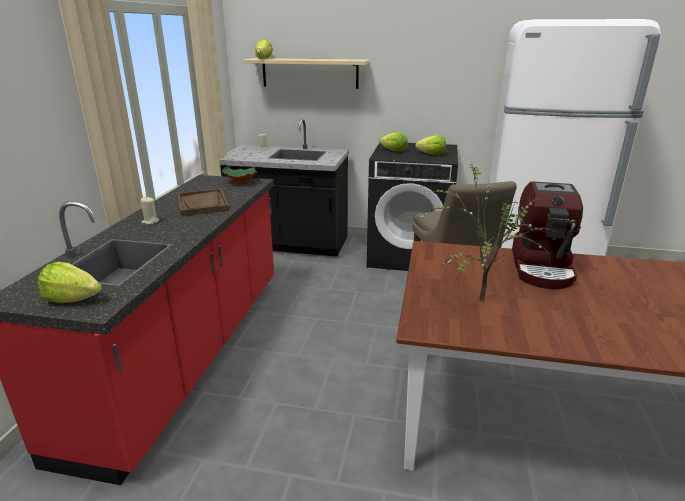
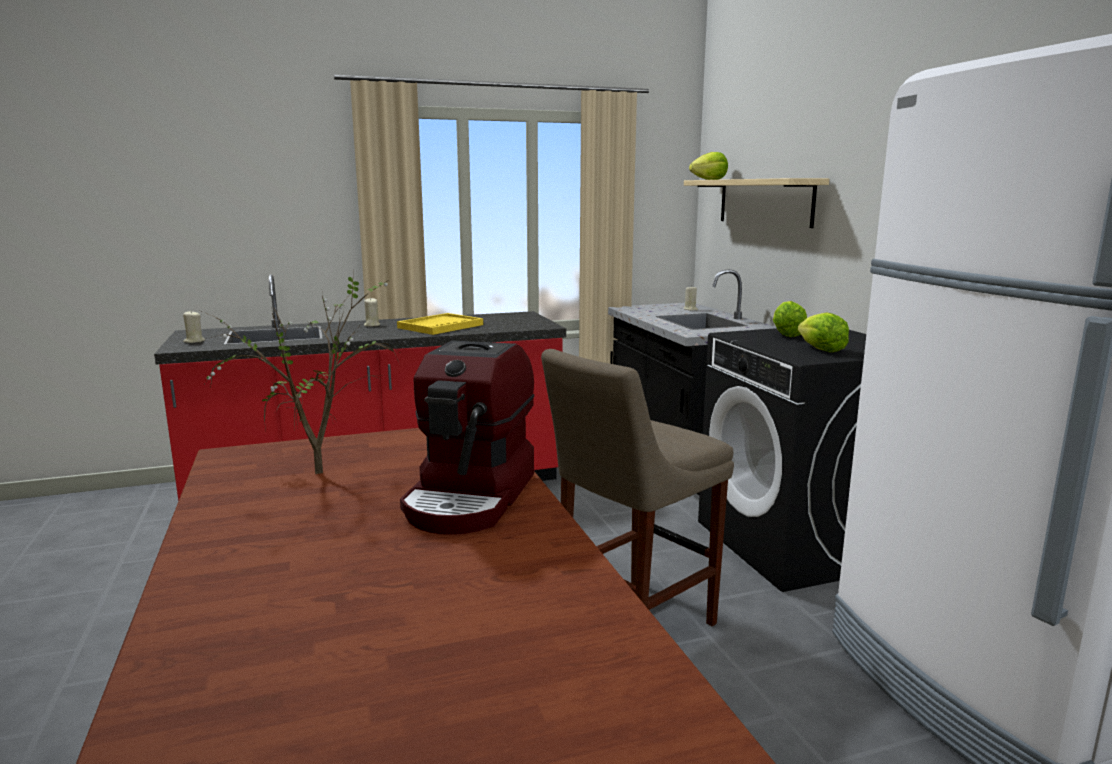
camera: 60 degrees right, 10 degrees down
(72, 299) = (194, 341): lettuce -> beige candle
(203, 204) = (440, 326): brown tray -> yellow tray
(241, 182) = (530, 323): green bowl -> none
(542, 267) = (472, 497): coffee machine -> coffee machine turned 60 degrees counterclockwise

